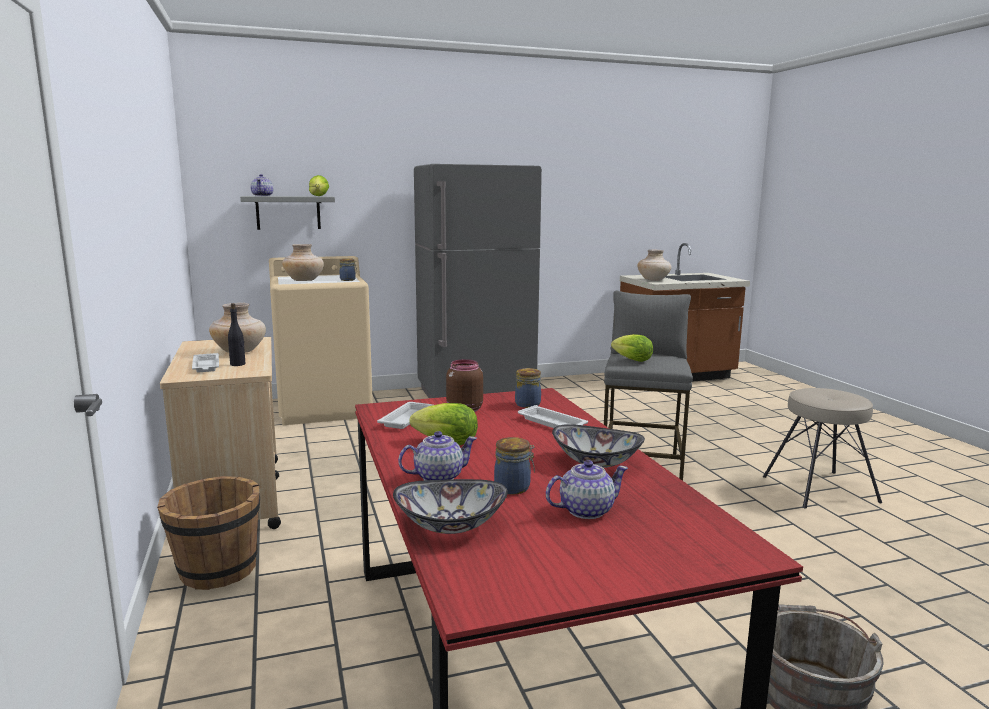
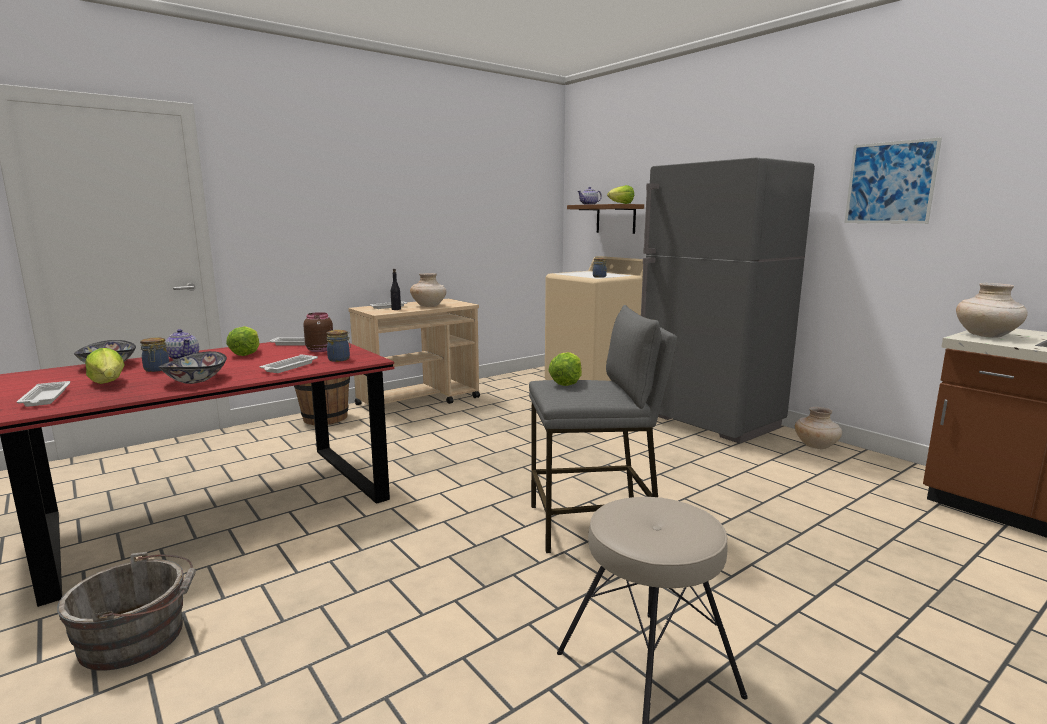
camera: 70 degrees right, 0 degrees up
(288, 212) = (616, 219): grey shelf -> brown shelf
(304, 281) = (576, 274): beige vase -> beige vase (816, 446)
(561, 186) = (890, 183): none -> picture
(585, 510) = (108, 383): teapot -> lettuce
(662, 541) = (45, 398): none -> white tray

